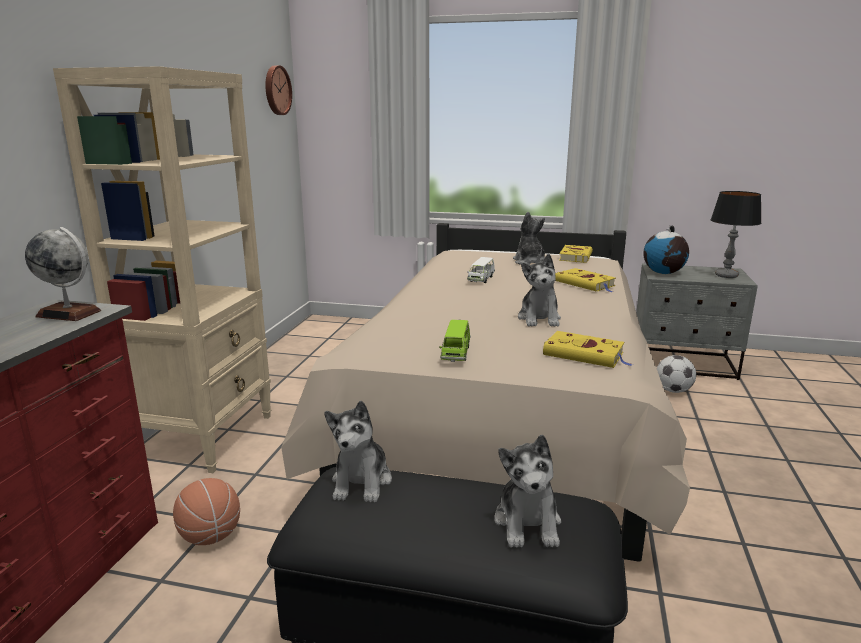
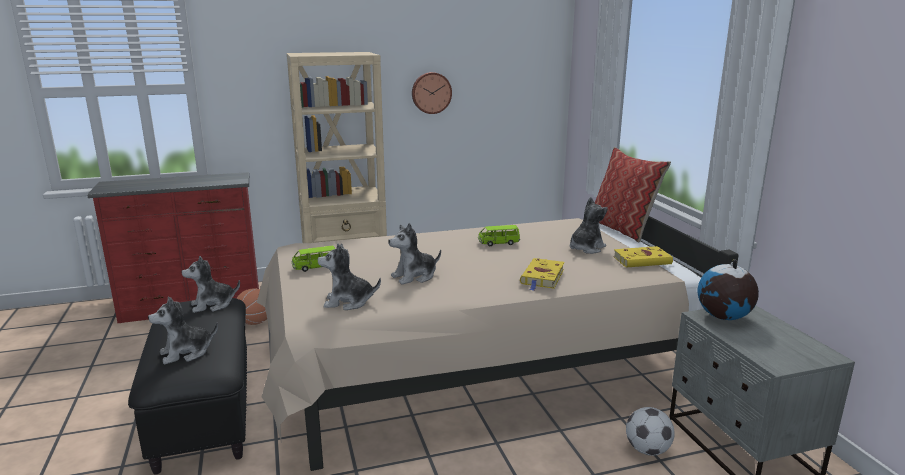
camera: 60 degrees right, 0 degrees up
(69, 313) = (228, 179): globe -> none
(276, 90) = (536, 53): wall clock -> wall clock (431, 93)
(481, 279) = (498, 243): white toy car -> green toy car
(487, 248) = (622, 229): none -> pillow
(585, 355) = (348, 302): yellow book -> plush toy
(726, 275) = (787, 354): table lamp -> none

